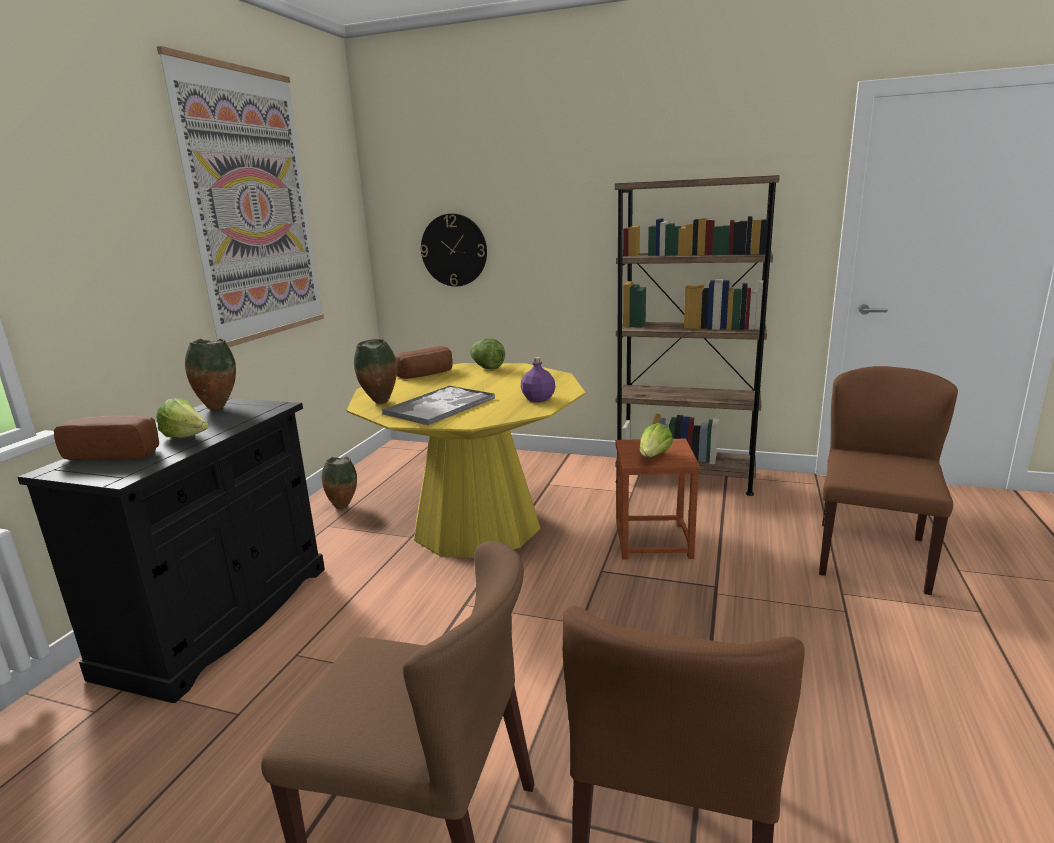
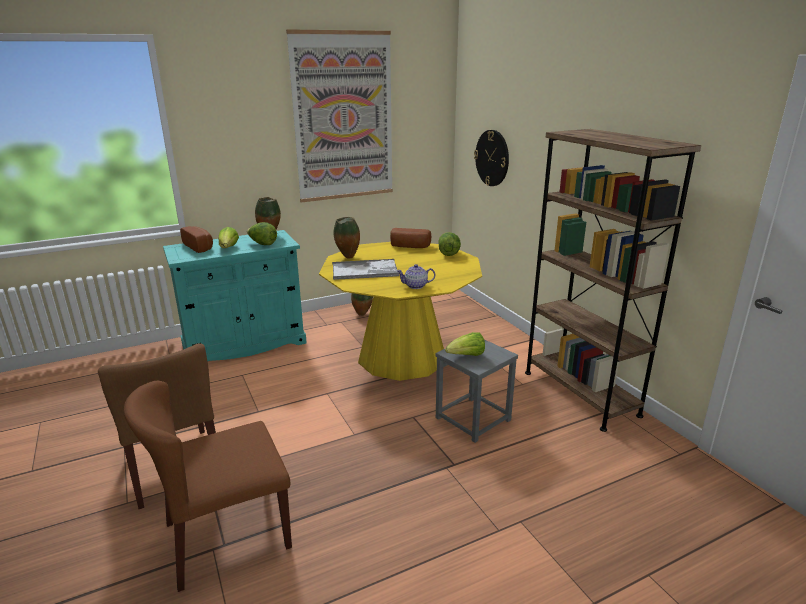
camera: 45 degrees right, 5 degrees up
(220, 618) = (244, 344): black cabinet -> turquoise cabinet
(236, 418) = (262, 244): none -> lettuce
(539, 399) = (416, 286): purple bottle -> teapot
(654, 541) = (473, 419): brown stool -> grey stool
(871, 555) = (599, 519): brown chair -> none

